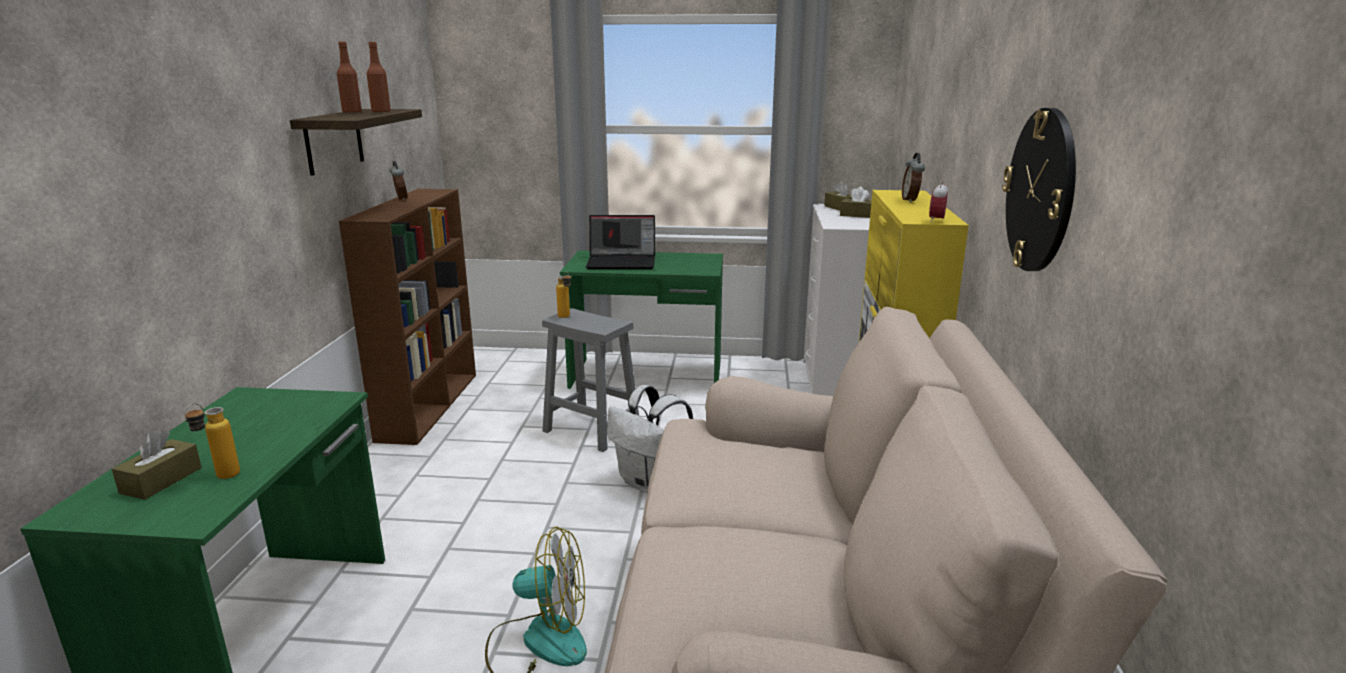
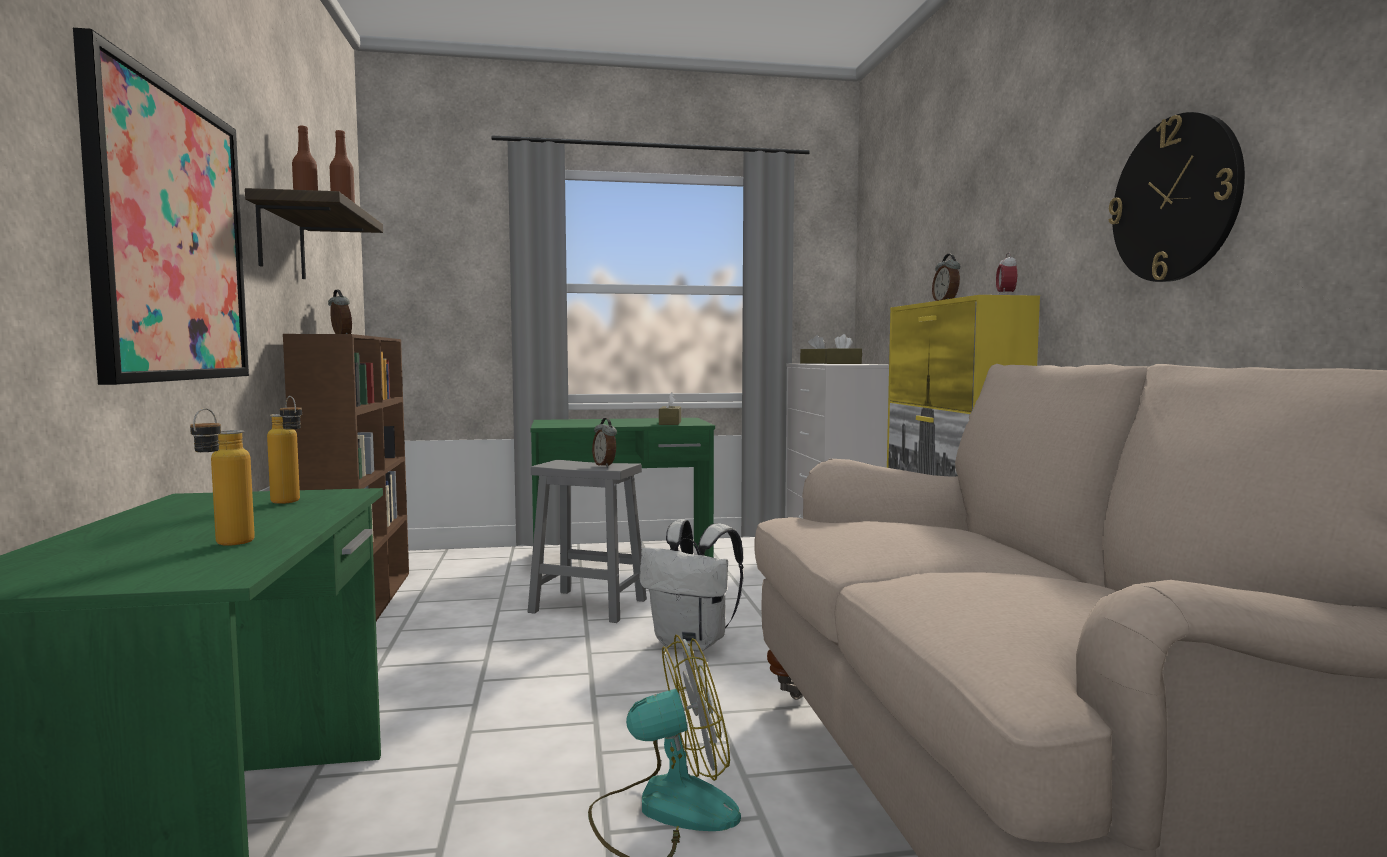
camera: 15 degrees left, 15 degrees down
(161, 480) = (118, 553): brown tissue box -> brown tissue box (670, 423)
(219, 198) = (170, 236): none -> picture
(566, 317) = (559, 464): bottle -> bottle (290, 503)
(600, 324) = (605, 465): none -> alarm clock
(622, 262) = (596, 422): laptop -> none

